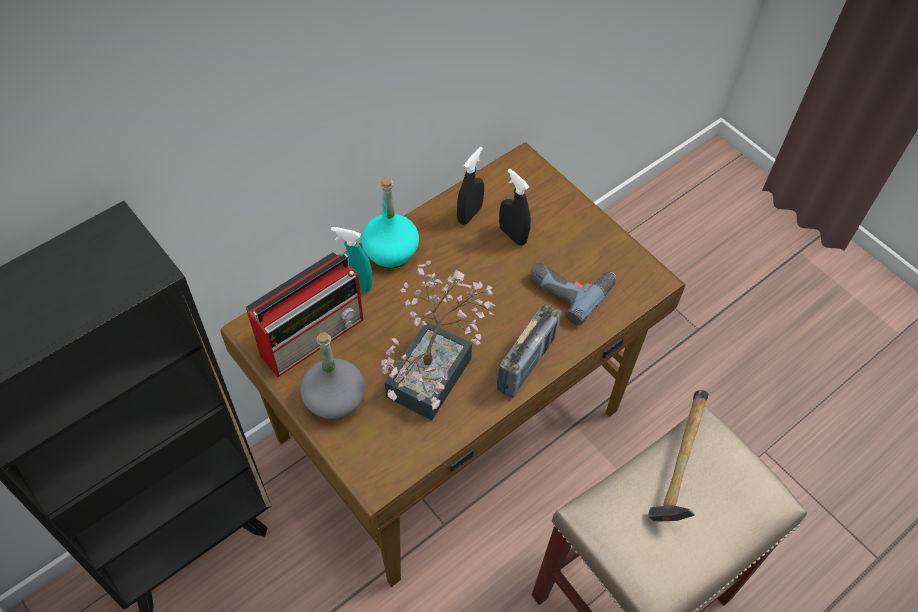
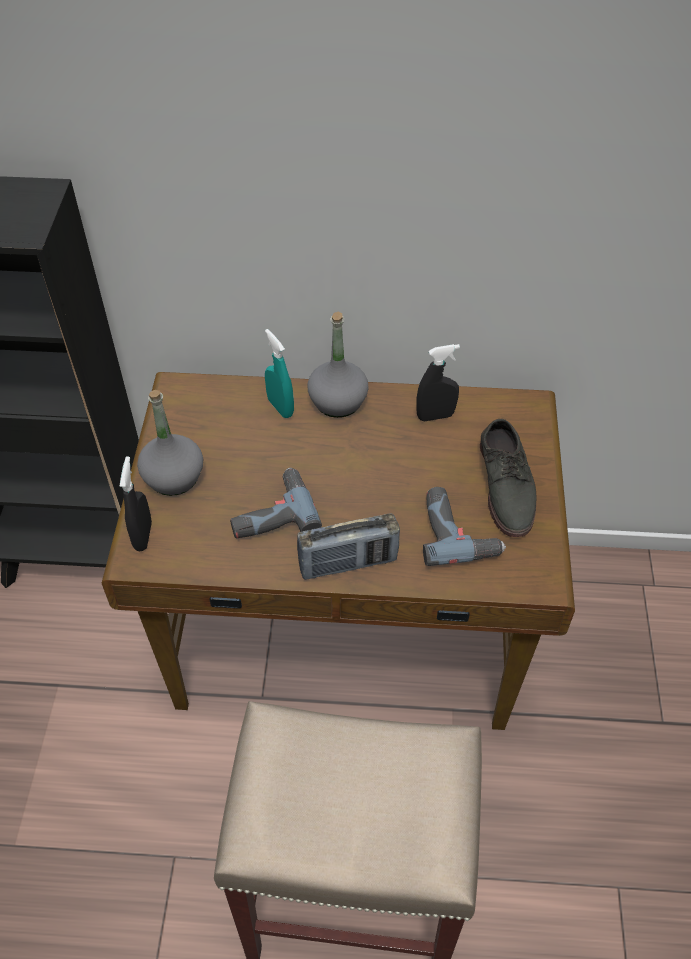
camera: 45 degrees right, 5 degrees down
(313, 335) = (211, 421): radio -> none
(391, 251) = (338, 401): turquoise bottle -> grey bottle
(435, 369) = (271, 512): potted plant -> power drill
(512, 235) = (454, 456): black spray bottle -> black spray bottle (143, 536)
(566, 231) = (506, 485): none -> grey shoe
(679, 465) = (389, 753): hammer -> none

